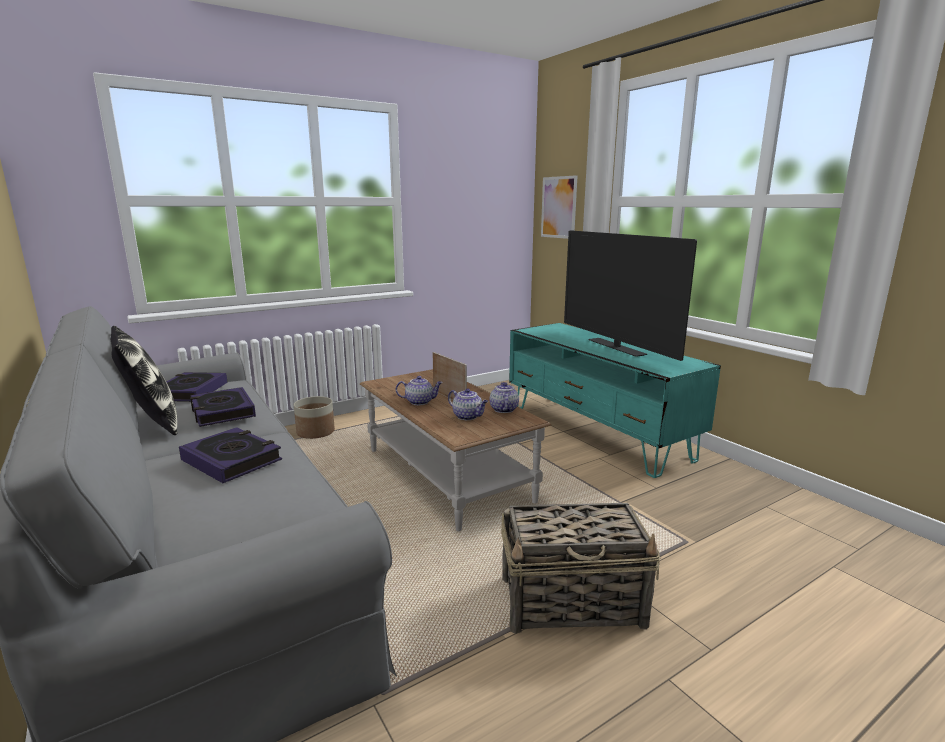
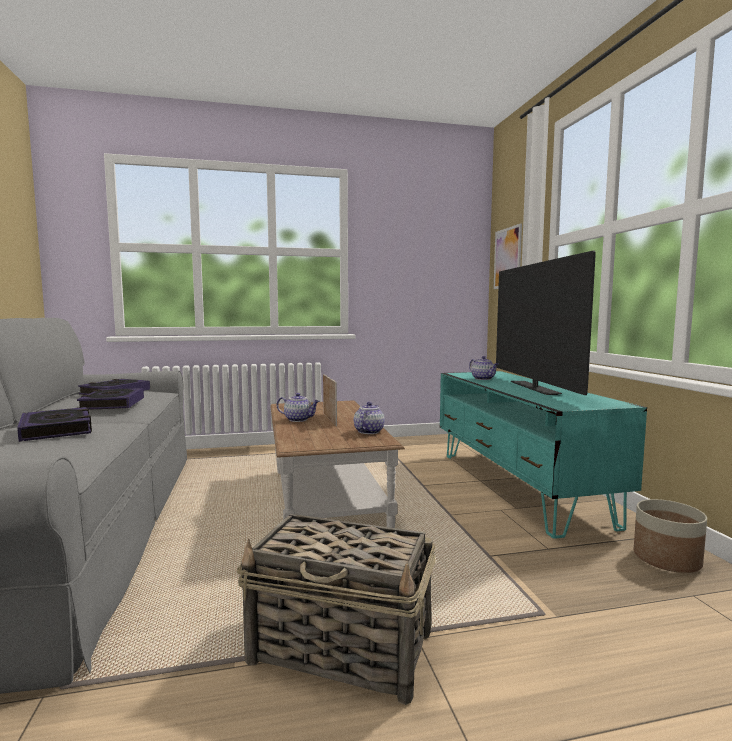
camera: 20 degrees right, 10 degrees down
(152, 422) = (55, 405): pillow -> none
(315, 432) = (247, 454): planter -> planter (667, 559)
(468, 416) = (326, 433): teapot -> teapot (483, 379)

